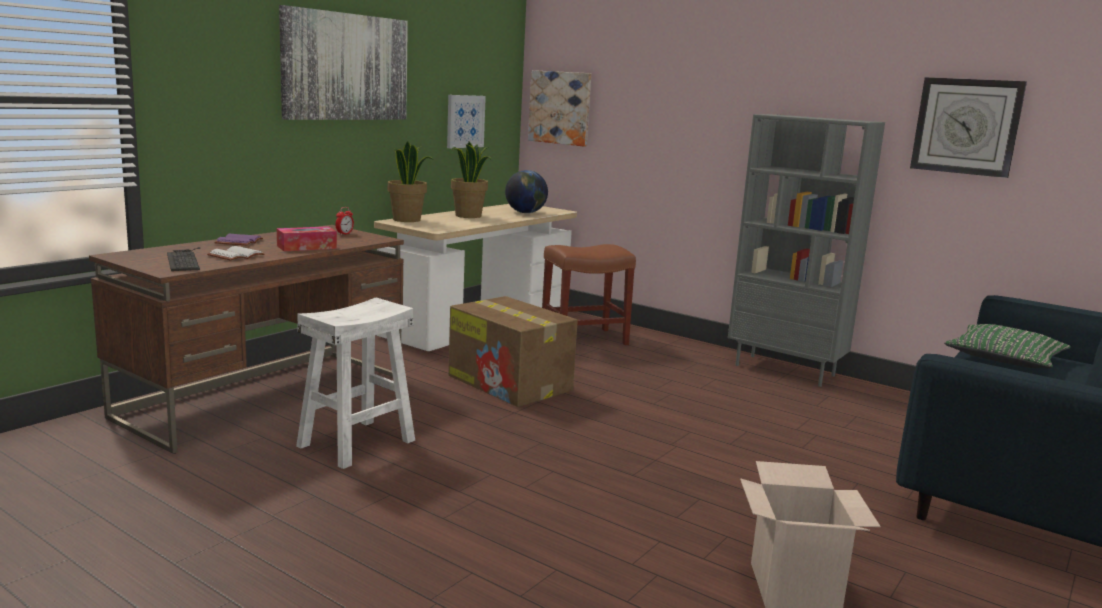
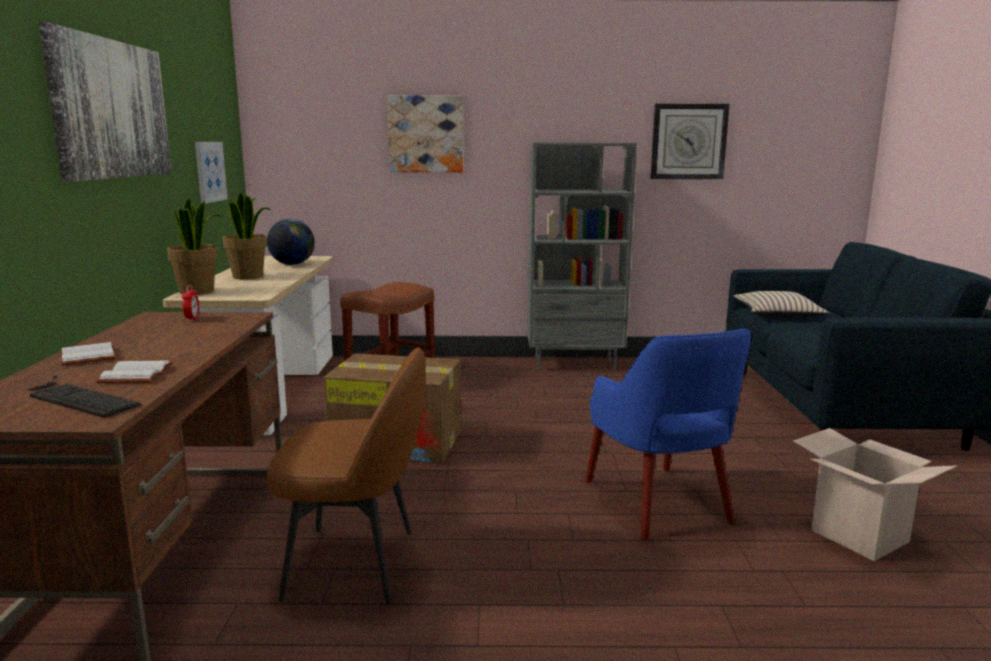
camera: 35 degrees left, 0 degrees up
(238, 242) = (86, 356): purple book -> white book
(306, 247) = (193, 343): tissue box -> none
(357, 443) = (355, 563): white stool -> brown chair
(560, 108) = (295, 150): picture -> picture (426, 134)
(643, 493) = (658, 503): none -> blue armchair
(1004, 358) = (778, 314): green pillow -> beige pillow

